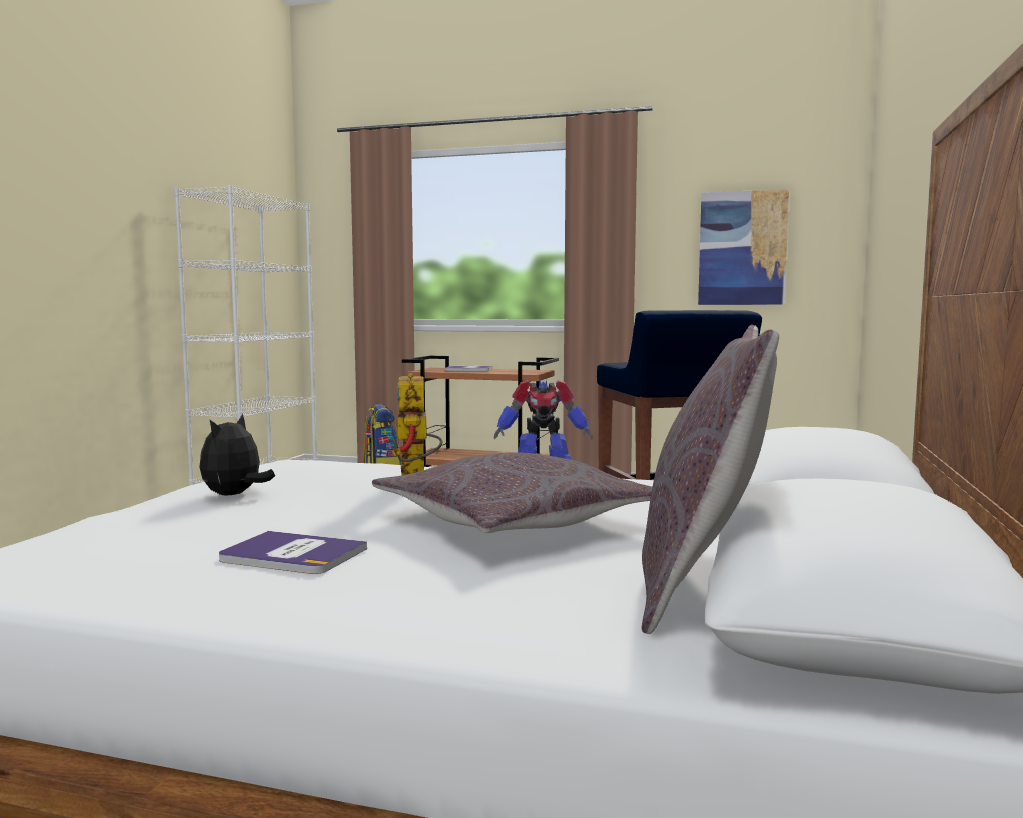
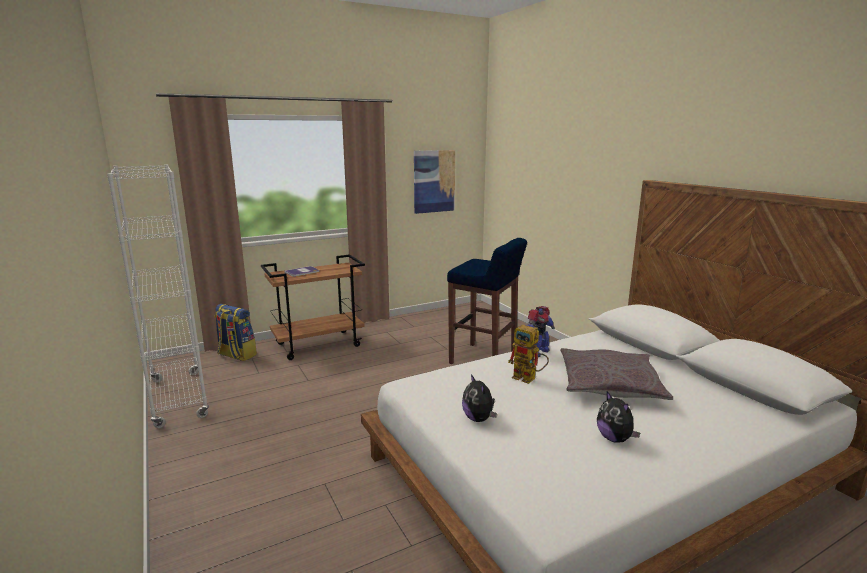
camera: 45 degrees left, 10 degrees up
(292, 555) = (615, 439): book -> plush toy
(702, 586) = (716, 391): grey pillow -> none

